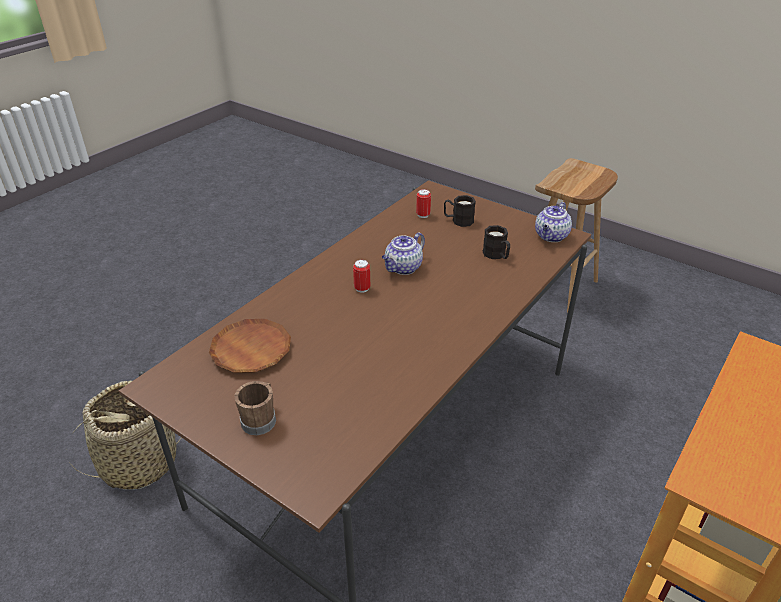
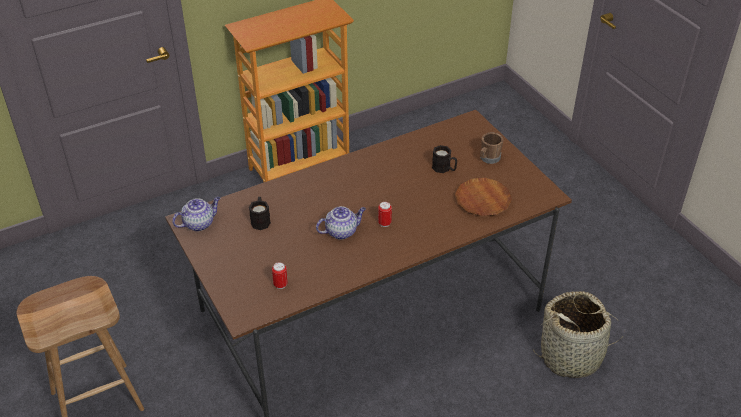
camera: 155 degrees left, 5 degrees up
(458, 220) = (256, 267): black mug -> black mug (444, 168)

